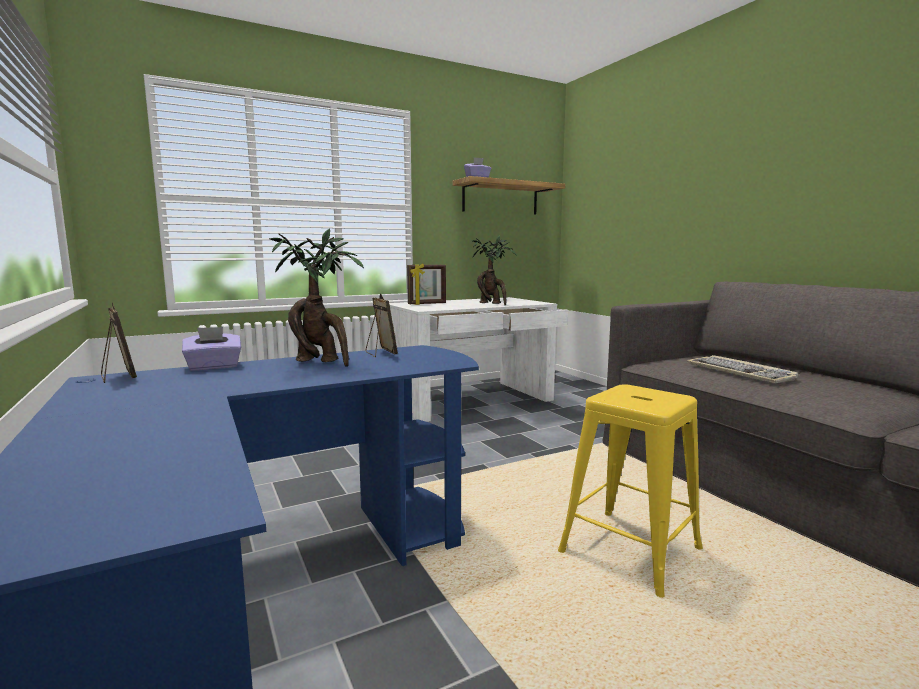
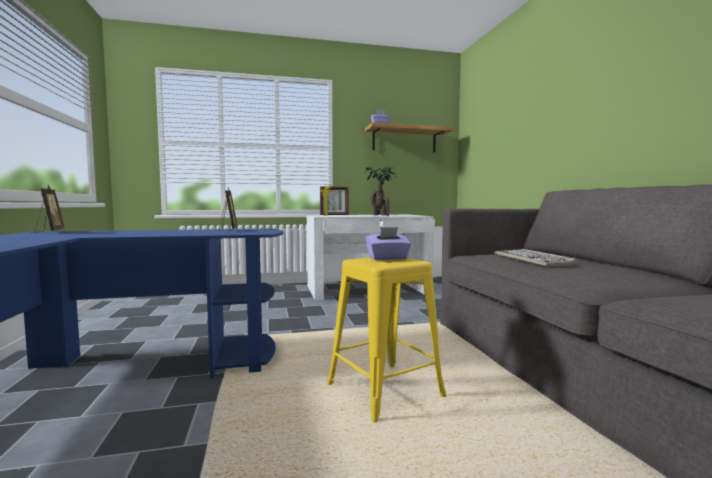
camera: 15 degrees right, 5 degrees down
(214, 367) = (113, 230): purple tissue box -> purple tissue box (388, 258)
(321, 362) = (179, 231): potted plant -> none

